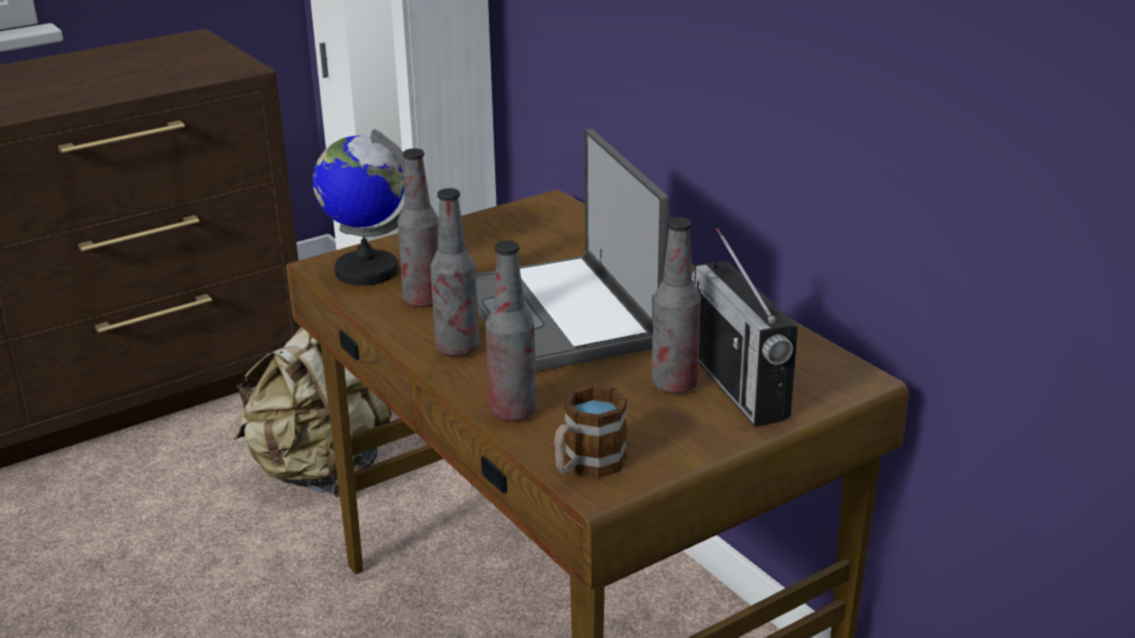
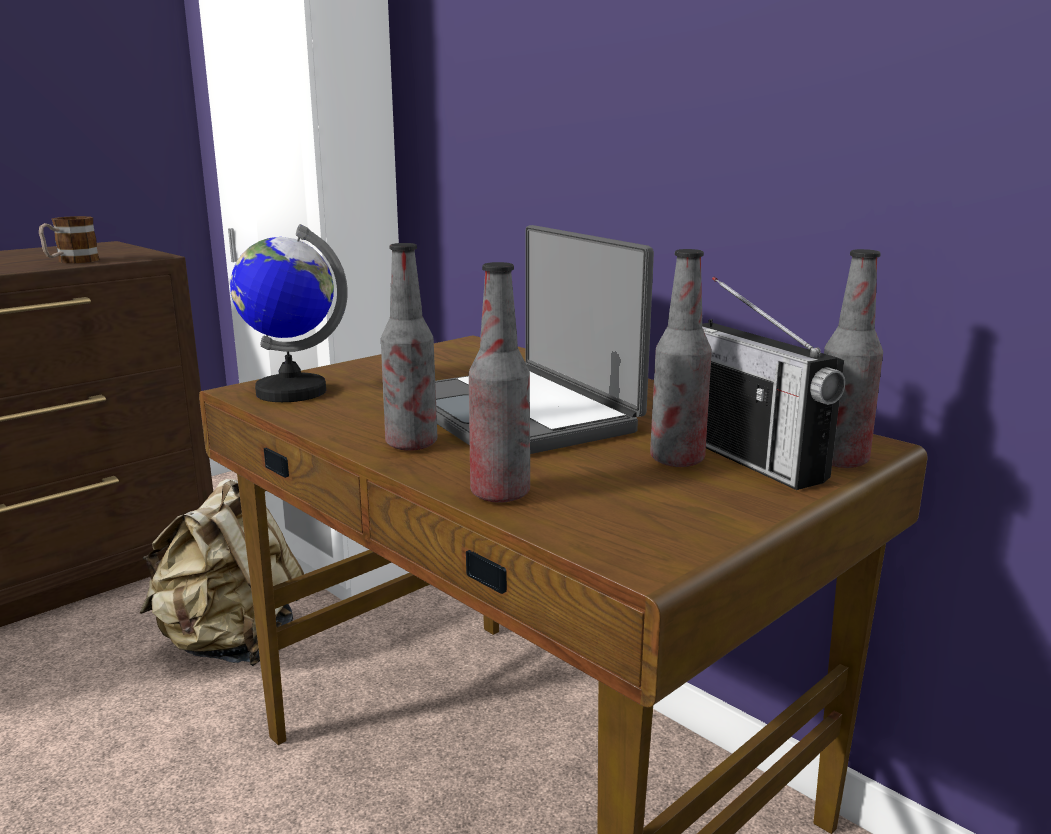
camera: 10 degrees left, 10 degrees down
(424, 300) = (360, 409): bottle -> bottle (840, 461)
(586, 466) = (620, 540): mug -> mug (71, 261)

